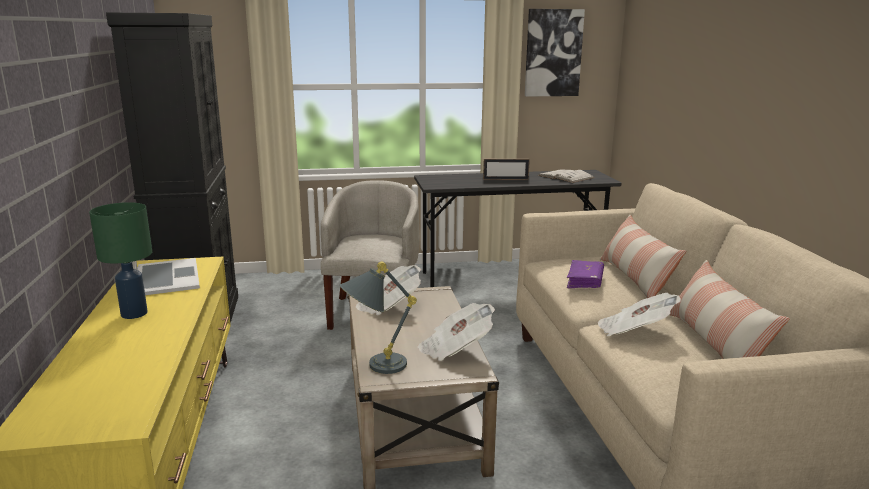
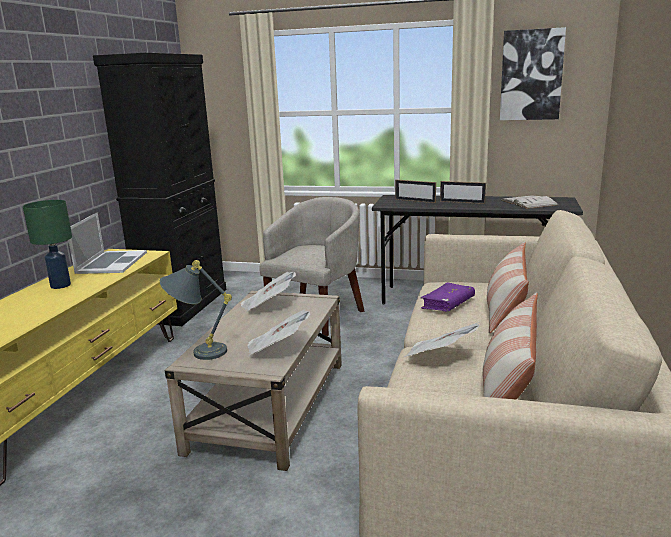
camera: 25 degrees right, 0 degrees up
(458, 180) = (415, 201): none -> picture frame

